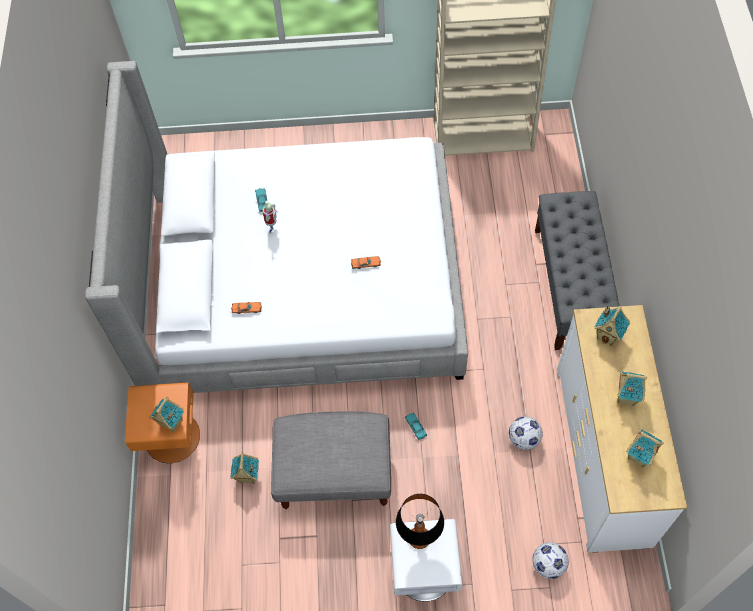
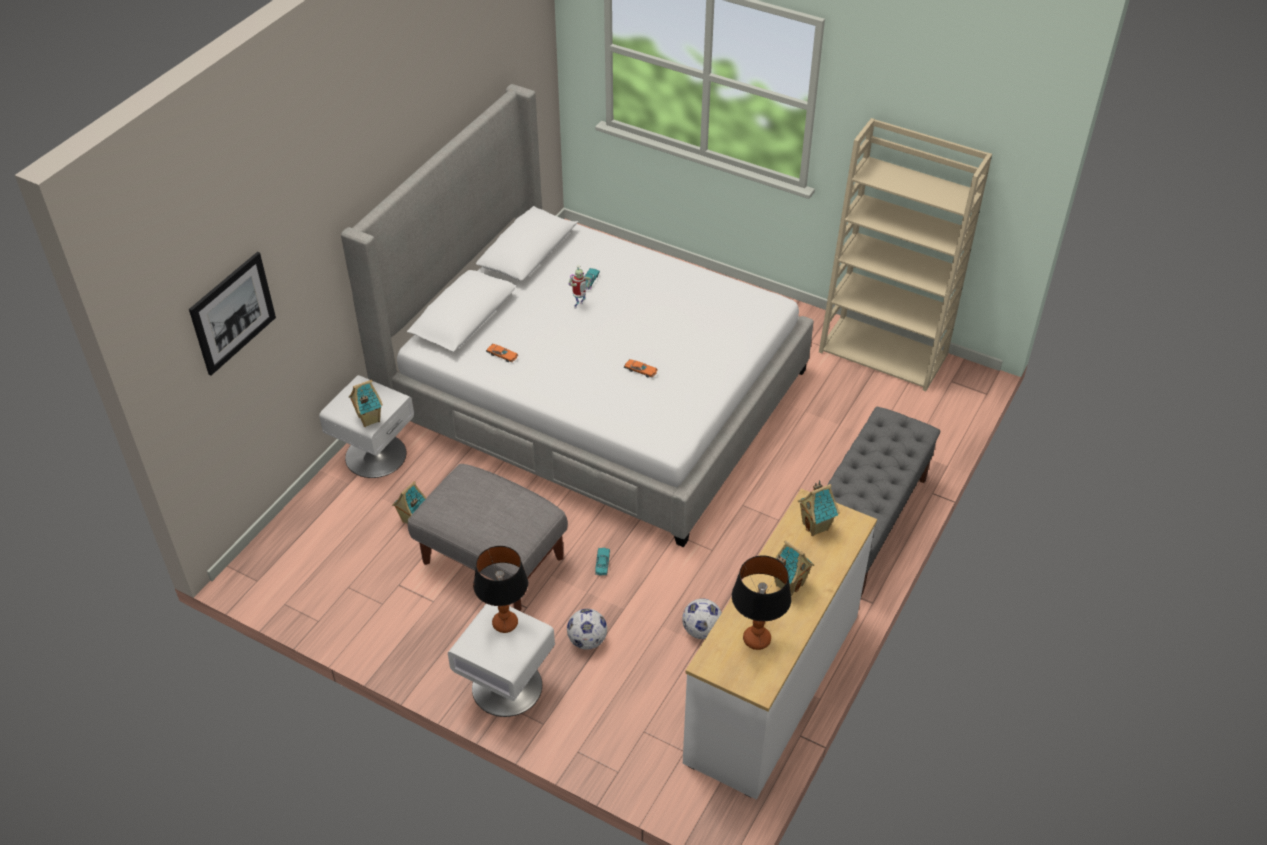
camera: 30 degrees right, 15 degrees down
(63, 437) = (233, 313): none -> picture
(171, 437) = (375, 455): orange nightstand -> white nightstand
(548, 565) = (632, 751): football -> football (587, 641)
(638, 456) = (757, 639): toy house -> table lamp

